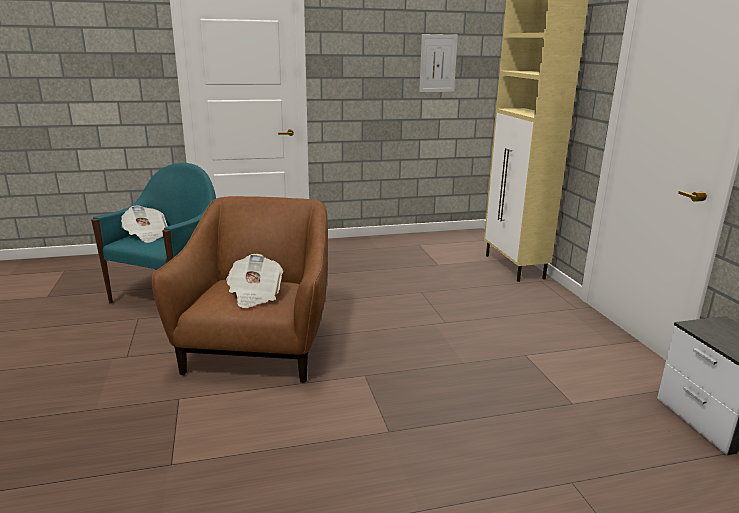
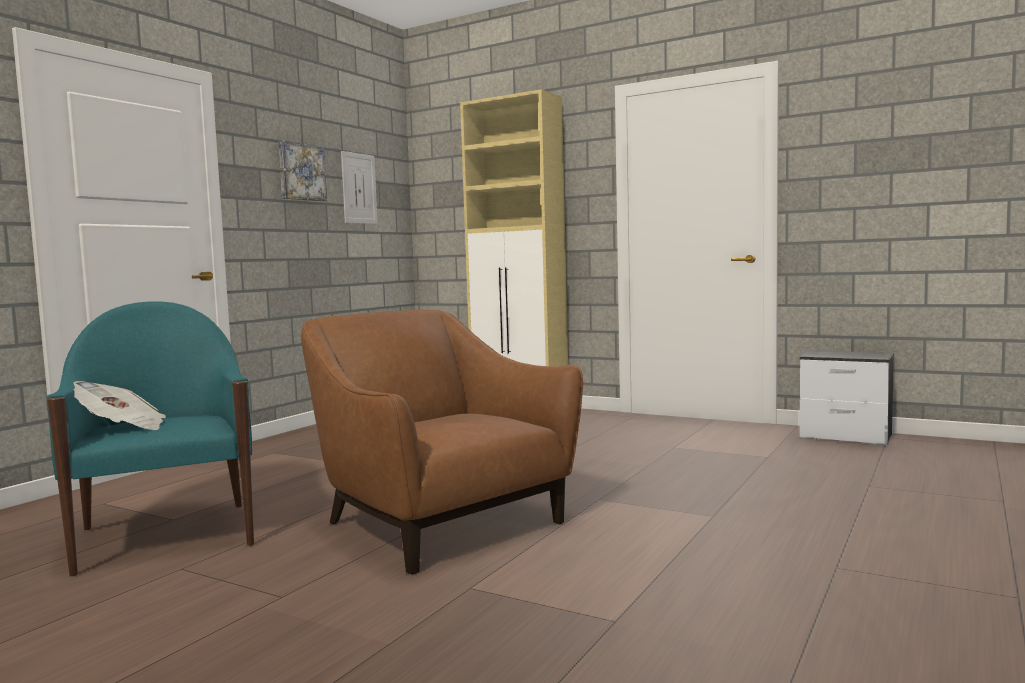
camera: 45 degrees left, 15 degrees down
(254, 295) = (473, 420): newspaper -> none
(379, 55) = (301, 172): none -> picture

